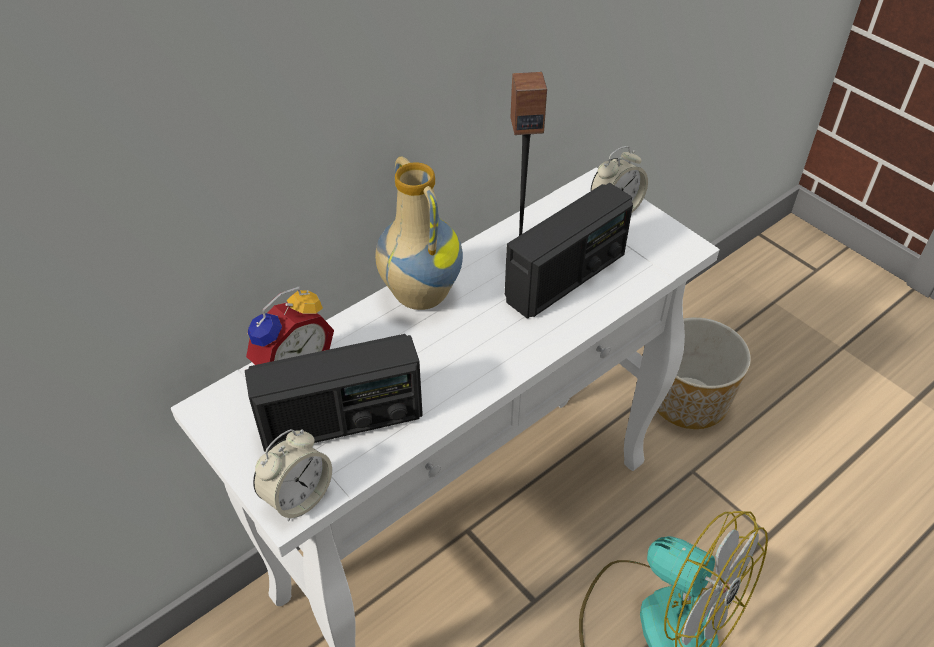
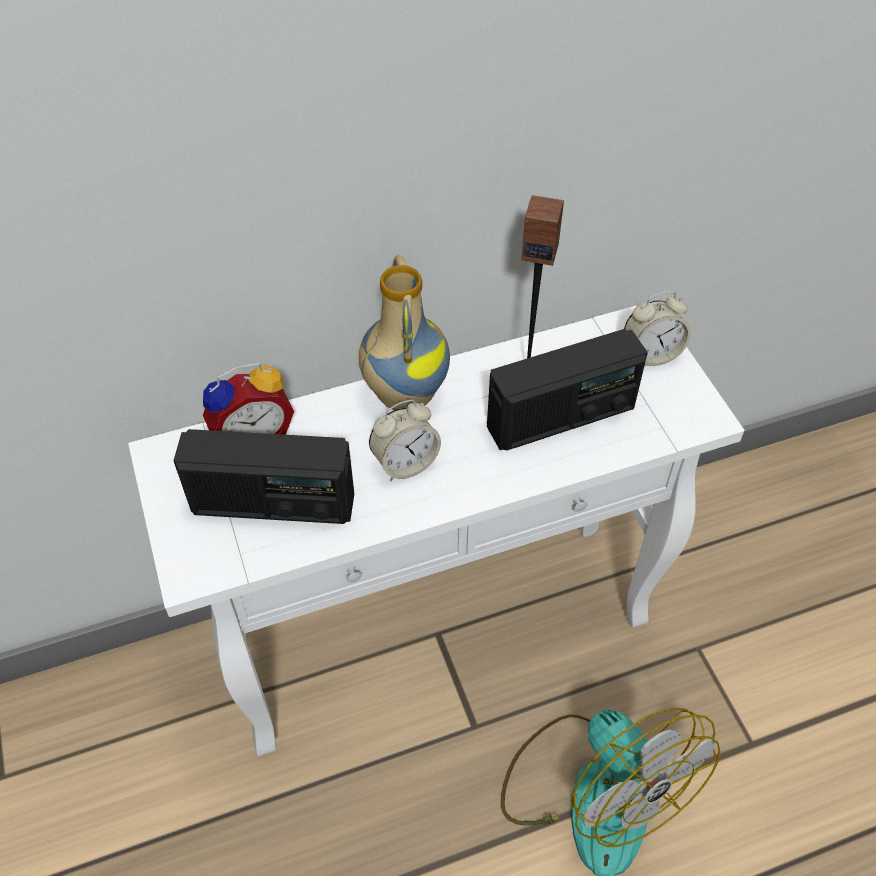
camera: 20 degrees right, 5 degrees up
(298, 497) = (202, 565): alarm clock -> alarm clock (405, 463)
(689, 400) = (729, 570): planter -> none

